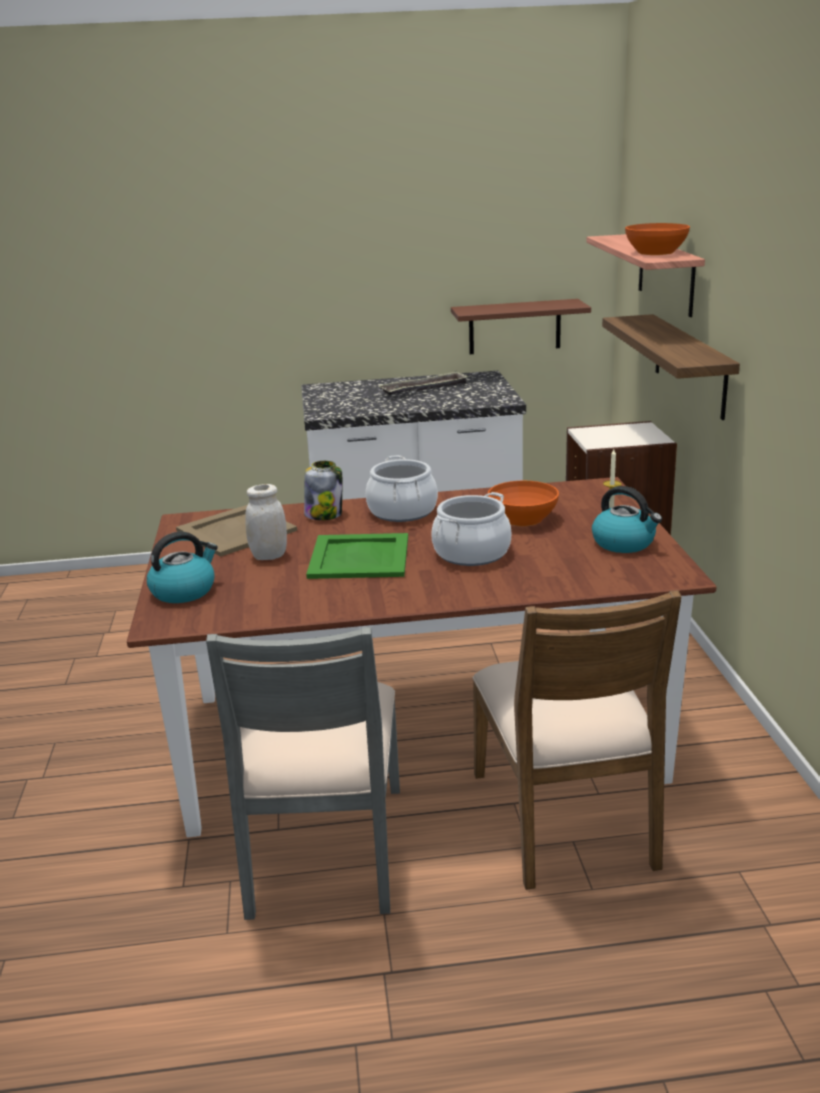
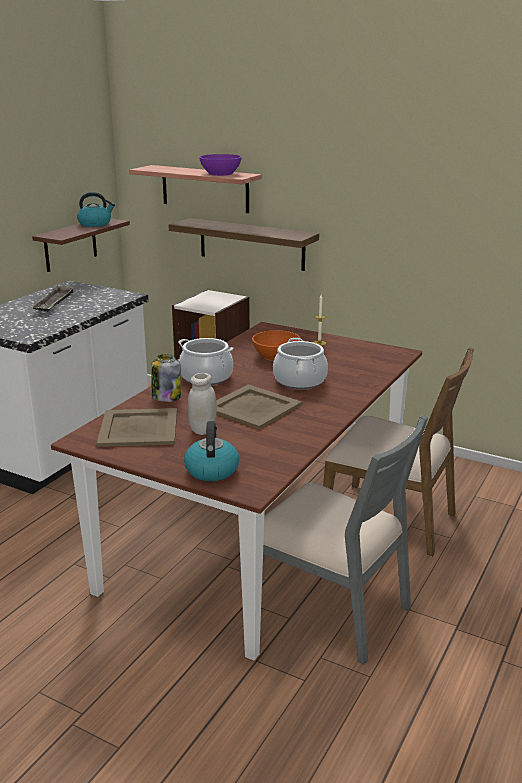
camera: 55 degrees left, 0 degrees up
(360, 557) = (254, 407): green tray -> beige tray
(624, 543) = (347, 348): kettle -> kettle (95, 224)
(655, 252) = (220, 174): orange bowl -> purple bowl

